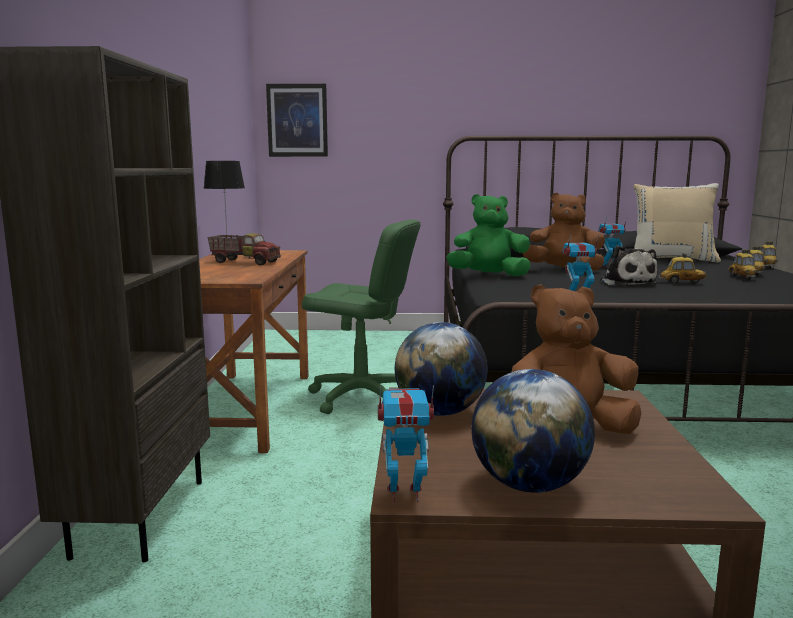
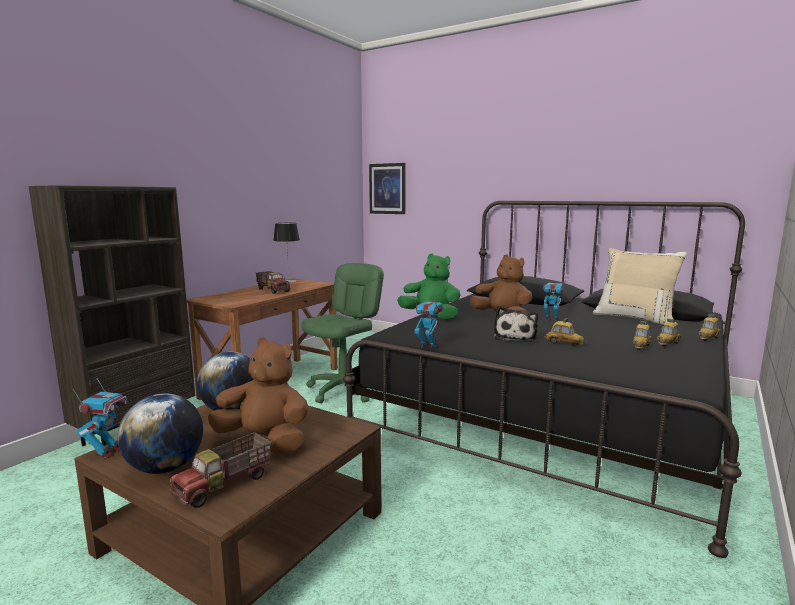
camera: 30 degrees right, 0 degrees up
(361, 398) = (344, 390): green office chair -> green office chair turned 105 degrees counterclockwise
(404, 494) = (108, 452): toy robot -> toy robot turned 75 degrees clockwise
(642, 479) = (225, 485): none -> toy truck

